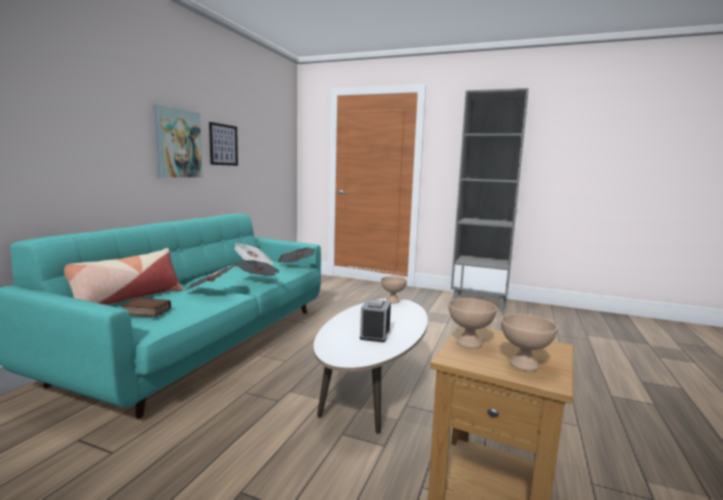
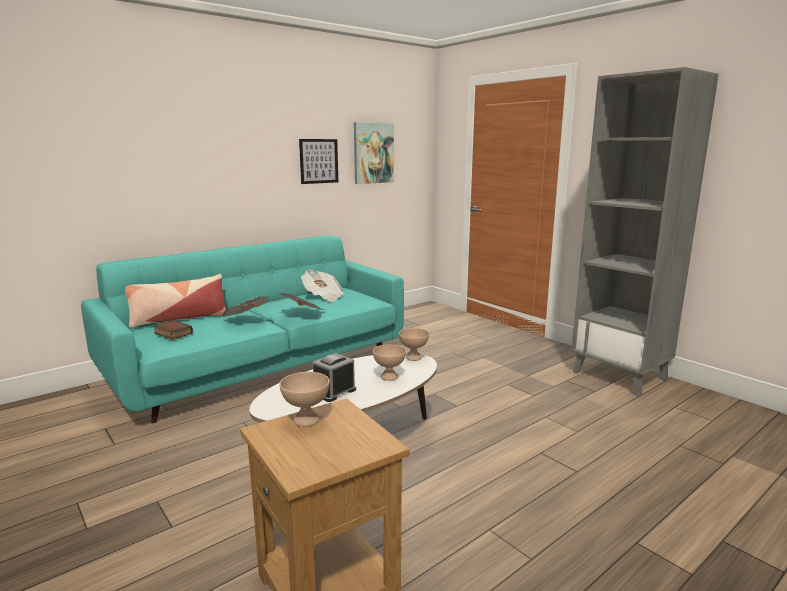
camera: 30 degrees right, 5 degrees up
(178, 143) = (260, 166): picture -> picture (373, 153)
(296, 266) = (365, 300): newspaper -> none
(524, 365) = (309, 454): beige bowl -> beige bowl (389, 377)

